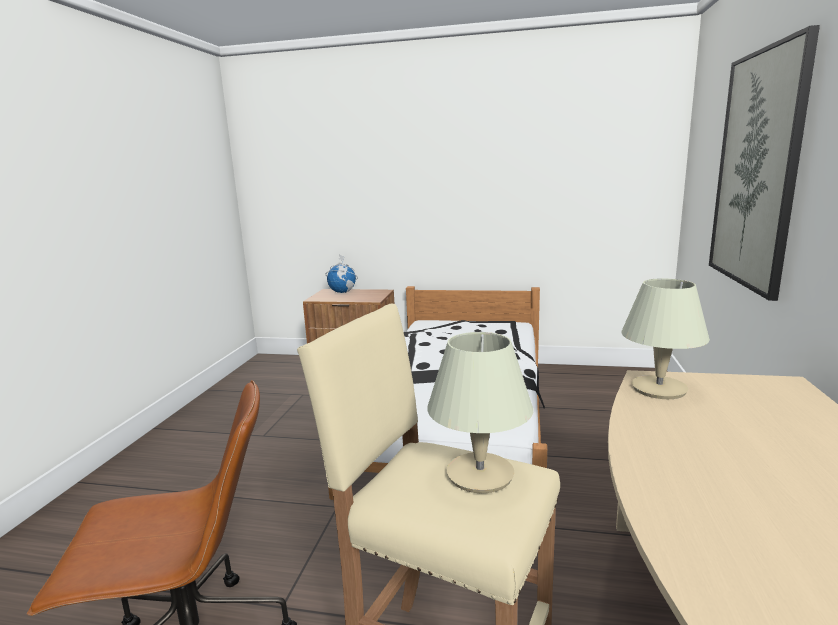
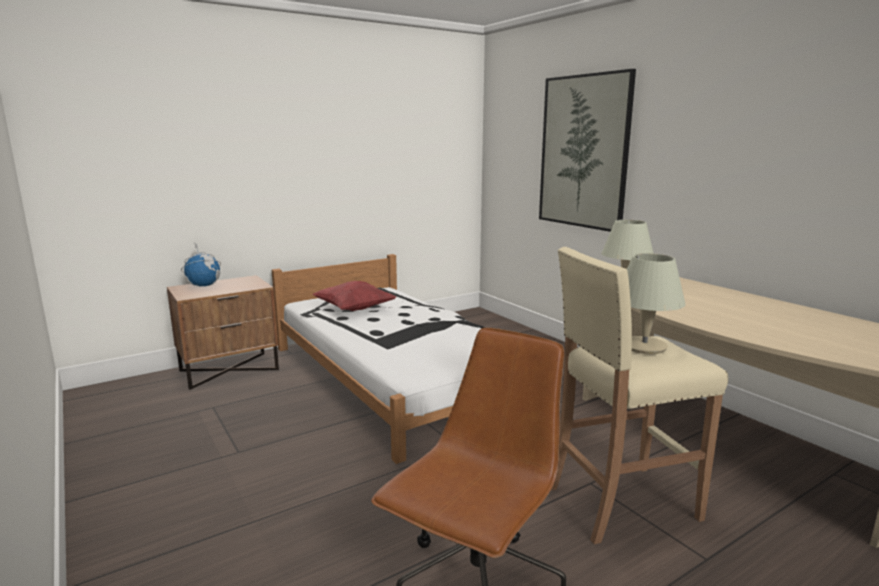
camera: 45 degrees left, 0 degrees up
(448, 338) = (354, 309): none -> red pillow

